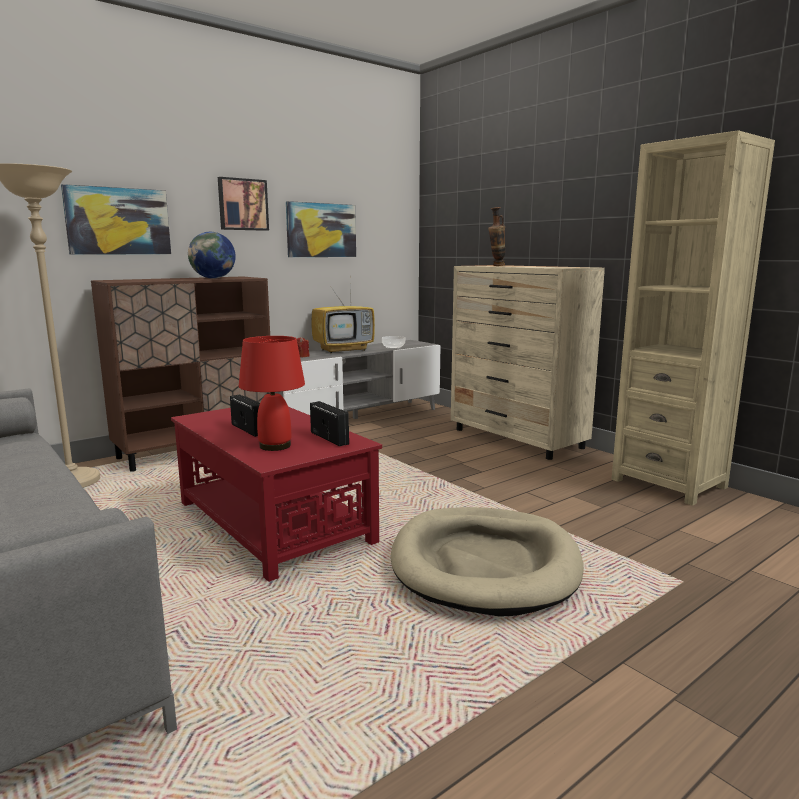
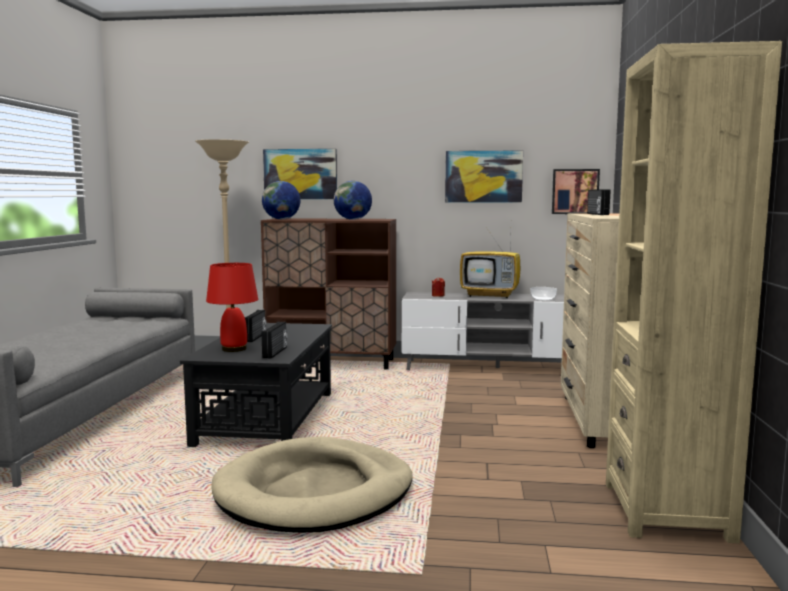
camera: 45 degrees right, 5 degrees down
(124, 281) = (281, 219): none -> globe
(242, 204) = (403, 156): picture -> picture (575, 191)
(273, 521) = (268, 418): red coffee table -> black coffee table
(496, 266) = (596, 214): vase -> radio

